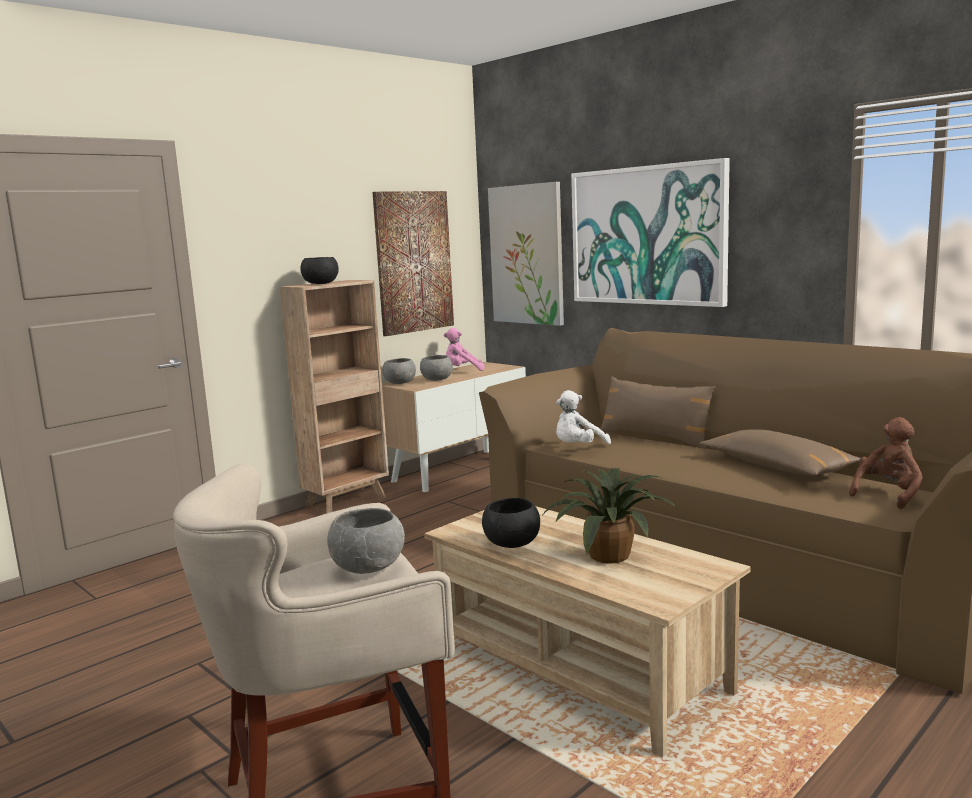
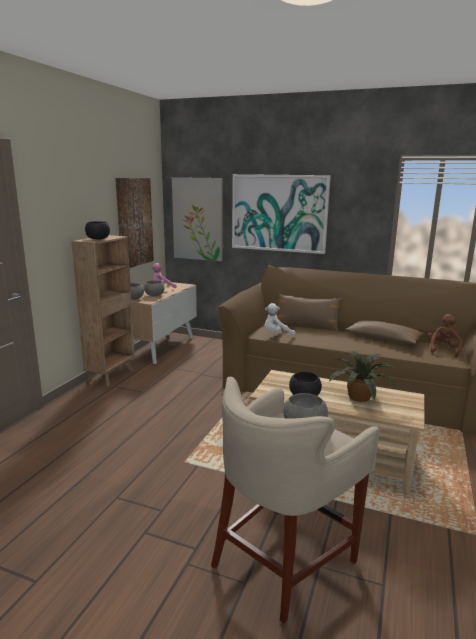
camera: 25 degrees left, 5 degrees up
(578, 448) = (276, 335): white plush toy -> white plush toy turned 45 degrees clockwise

